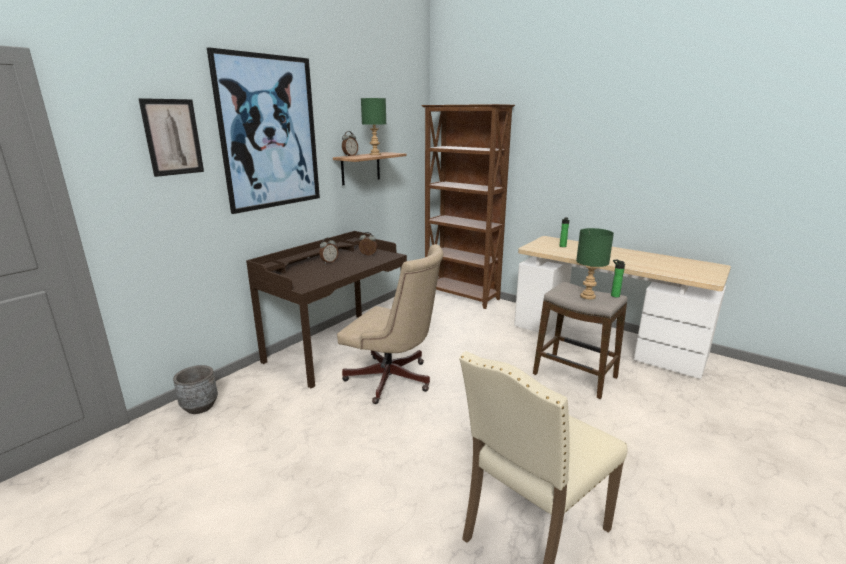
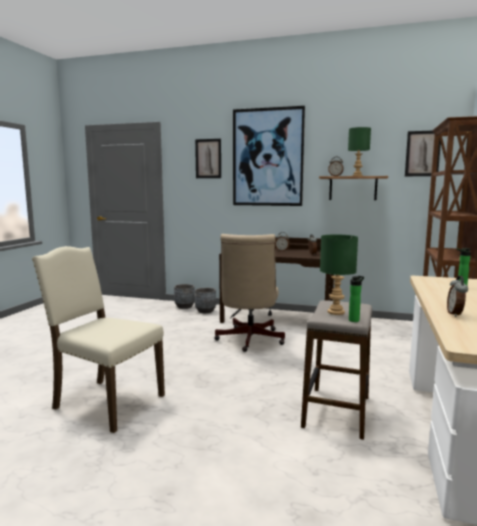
camera: 70 degrees right, 10 degrees down
(248, 390) = (205, 311): none -> grey planter
(405, 126) = (422, 153): none -> picture
(642, 265) = (455, 314): none -> alarm clock

